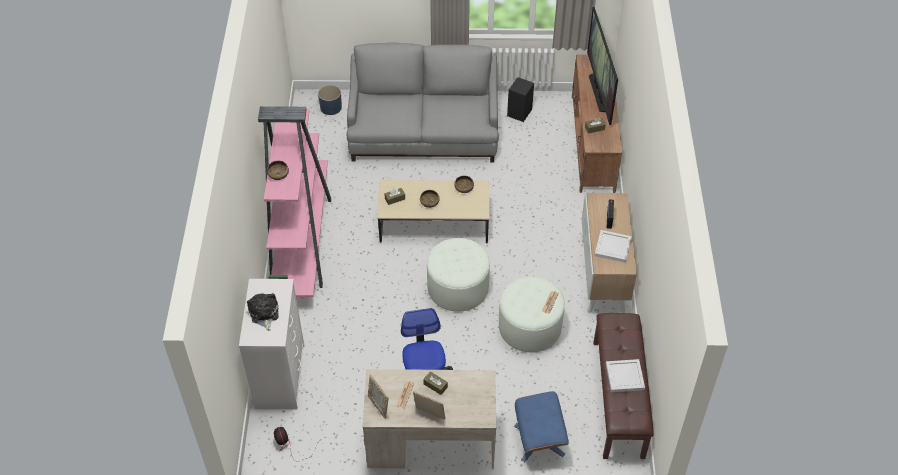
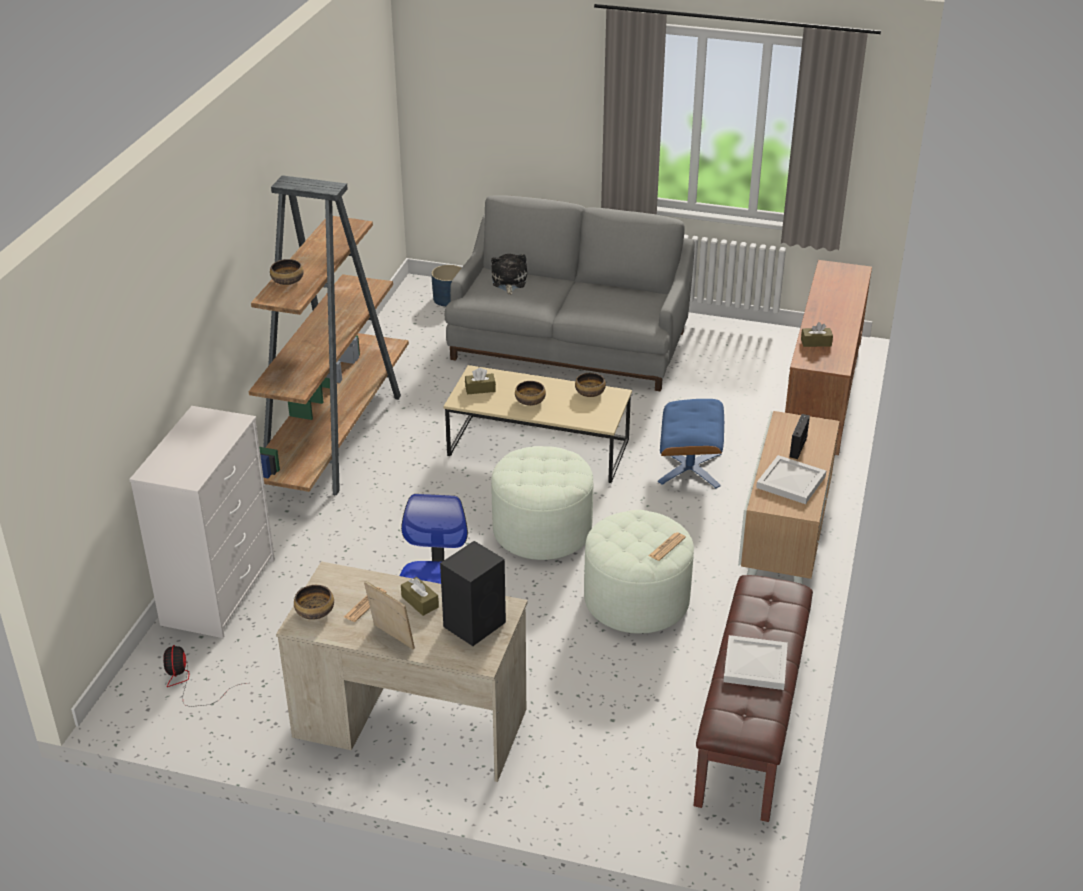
camera: 15 degrees right, 15 degrees down
(264, 314) = (188, 448): plush toy -> plush toy (508, 282)
(301, 240) = (334, 435): pink bookcase -> brown bookcase
(378, 406) = (315, 611): picture frame -> bowl
(519, 112) = (722, 341): black speaker -> black speaker (475, 624)
(539, 440) = (593, 756): blue ottoman -> blue ottoman (690, 468)
(599, 93) = (838, 305): television -> none

